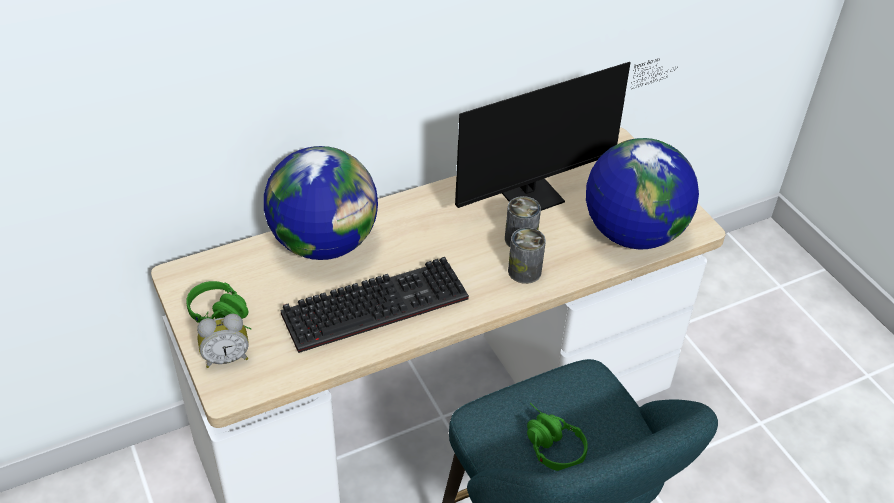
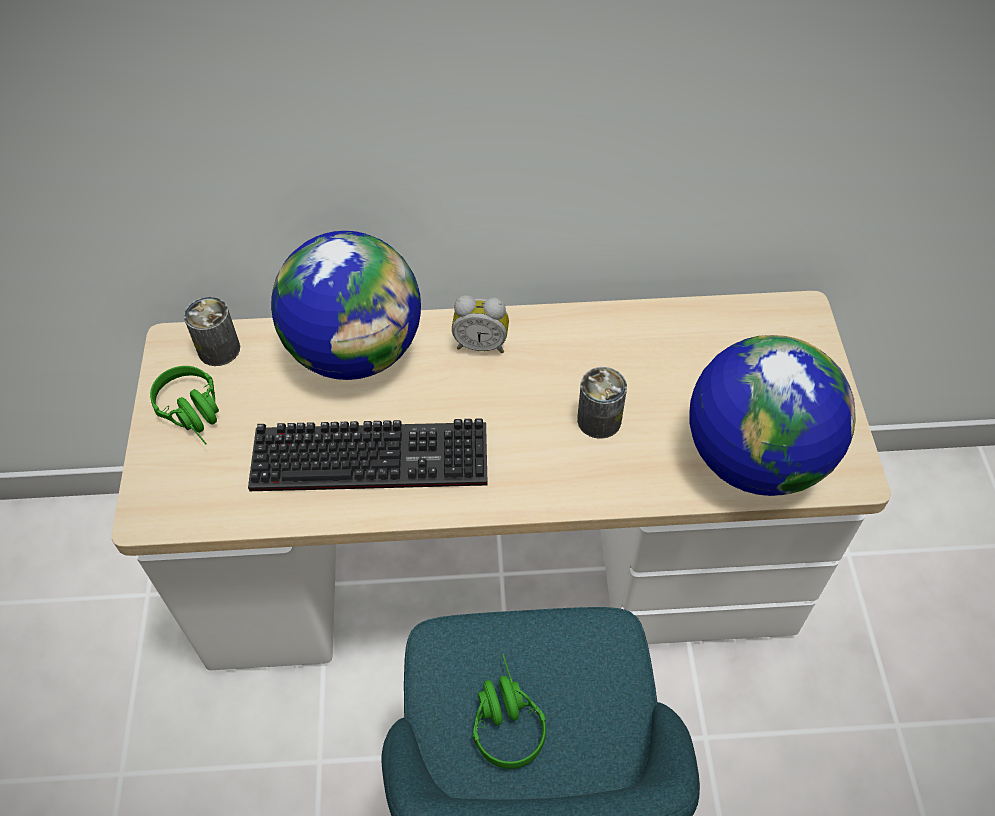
camera: 25 degrees right, 10 degrees up
(226, 357) = (168, 469): alarm clock -> alarm clock (481, 344)
(524, 271) = (580, 468): can -> can (219, 349)
(540, 193) = (659, 360): monitor -> none

